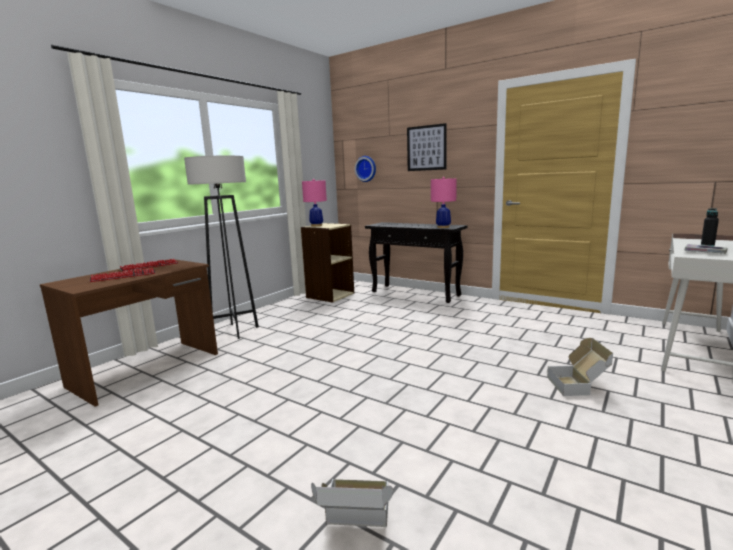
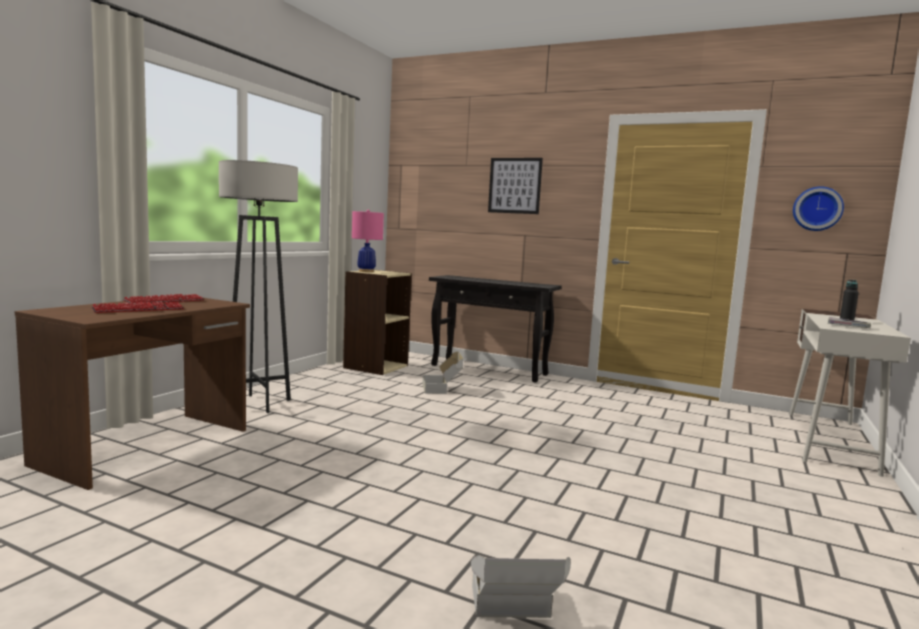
camera: 10 degrees left, 5 degrees down
(366, 169) = (431, 204): wall clock -> wall clock (817, 209)
(443, 227) = (533, 285): pink table lamp -> none
(578, 385) = (718, 475): cardboard box -> cardboard box (442, 389)

